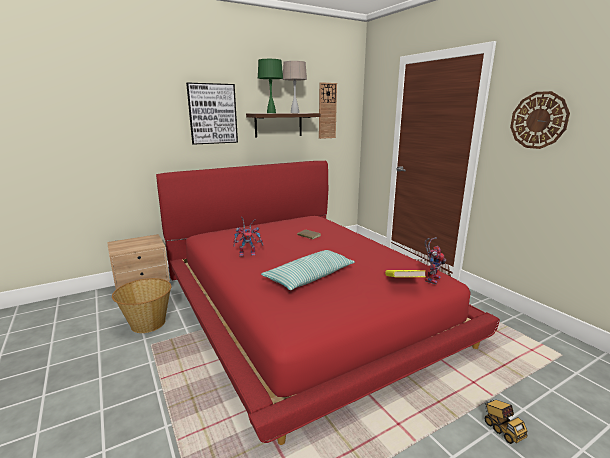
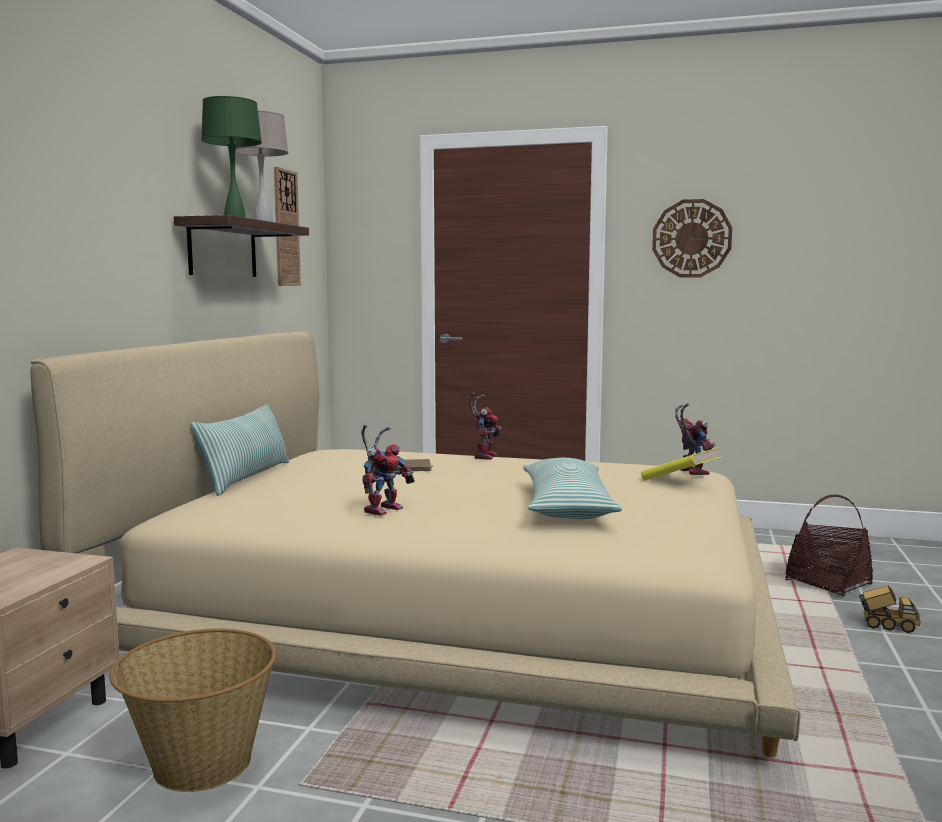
camera: 45 degrees left, 10 degrees down
(212, 114) = (118, 209): picture -> none
(256, 224) = (246, 477): none -> pillow
(303, 305) = (454, 610): red bed -> beige bed
(356, 237) = (484, 456): none -> toy robot
(522, 383) = (828, 583): none -> basket

